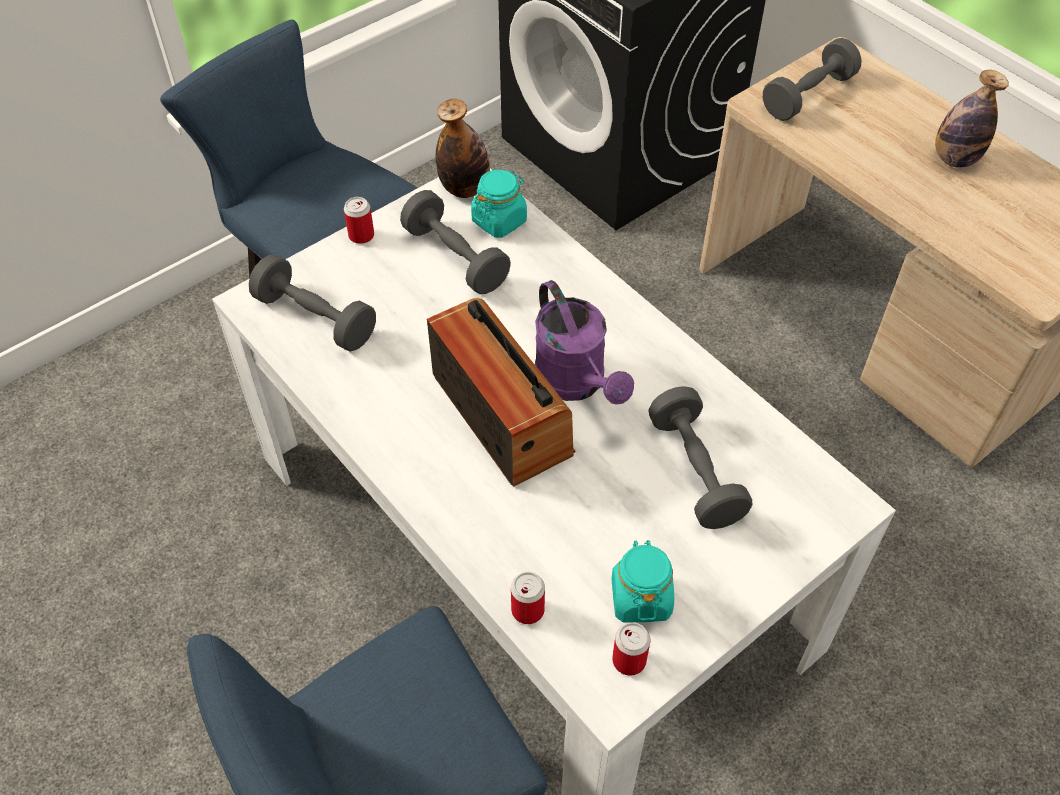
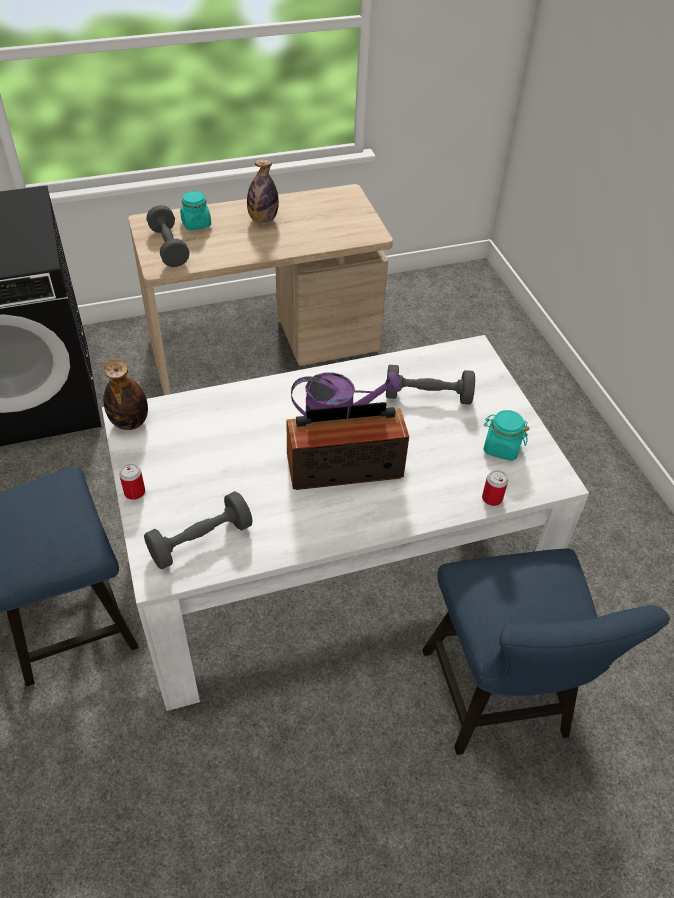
camera: 70 degrees left, 5 degrees down
(455, 258) = (194, 447): grey dumbbell -> none
(499, 221) = (175, 414): turquoise jar -> turquoise jar (196, 223)
(629, 660) = (538, 466): can -> none

